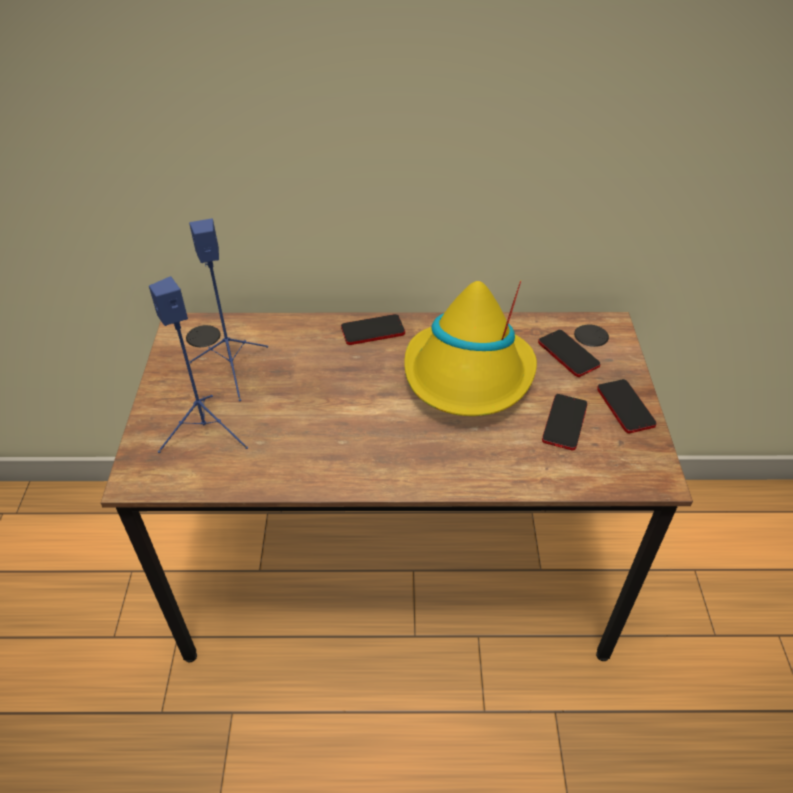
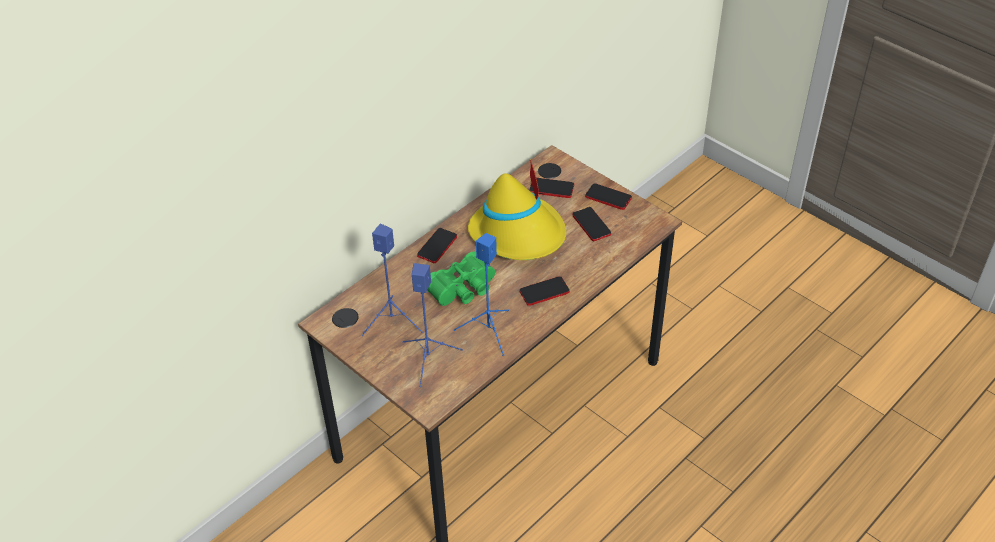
camera: 45 degrees left, 0 degrees up
(297, 452) = (489, 332): none -> blue speaker
(336, 389) = (463, 289): none -> green binoculars
(411, 455) = (544, 292): none -> phone

